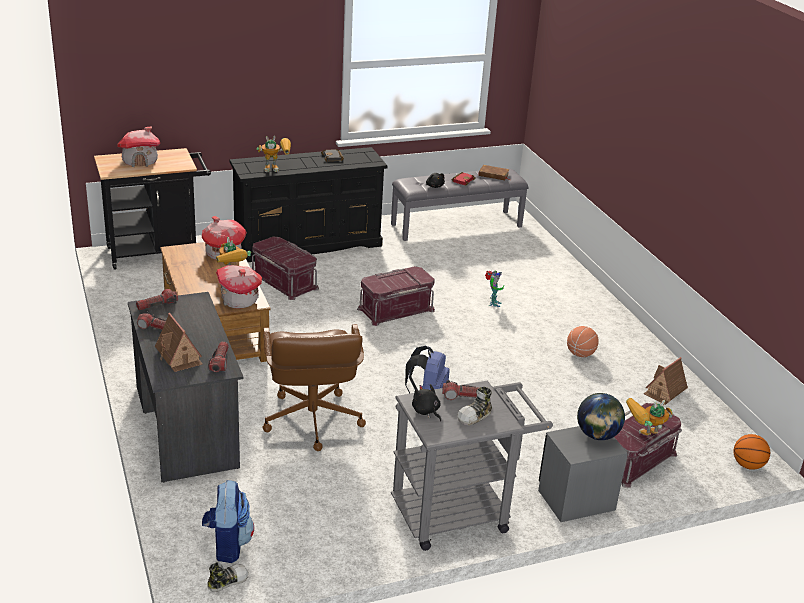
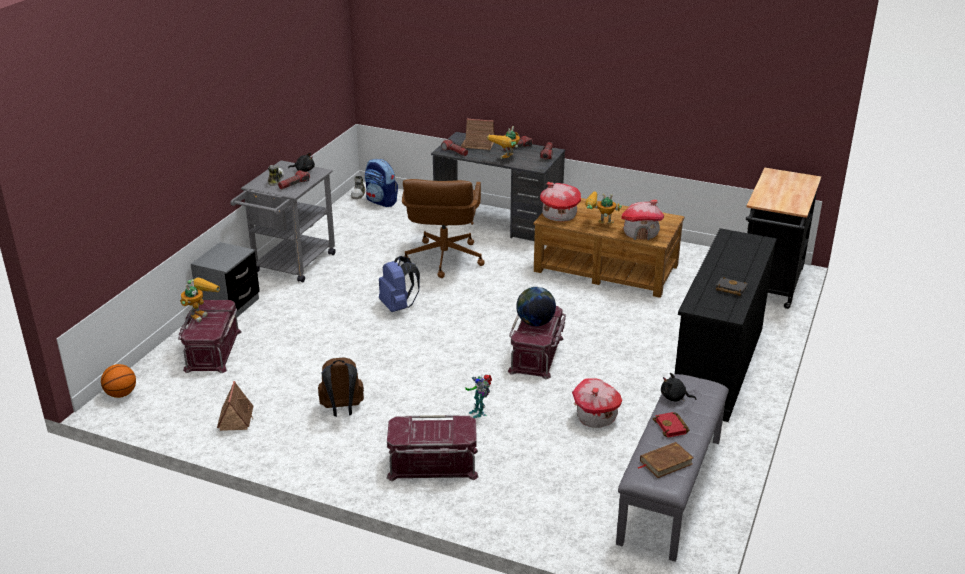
camera: 135 degrees right, 0 degrees up
(140, 161) = (788, 189): toy house -> toy house (596, 417)
(276, 168) = (728, 251): toy robot -> toy robot (506, 160)
(285, 281) = (651, 324): red storage box -> red storage box (432, 465)
(311, 421) = (443, 259): brown office chair -> brown office chair turned 120 degrees counterclockwise
(580, 354) = (342, 410): basketball -> brown backpack
(597, 435) = (219, 262): globe -> globe (535, 323)

